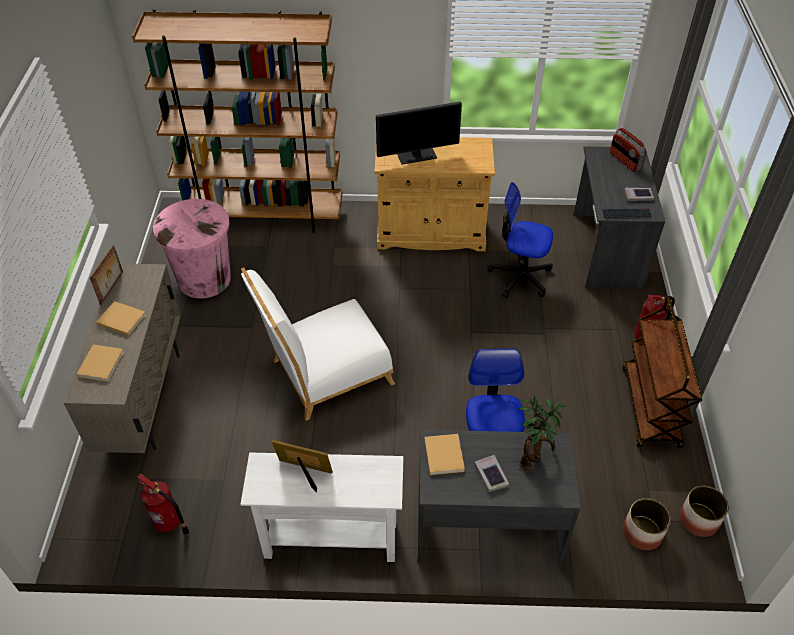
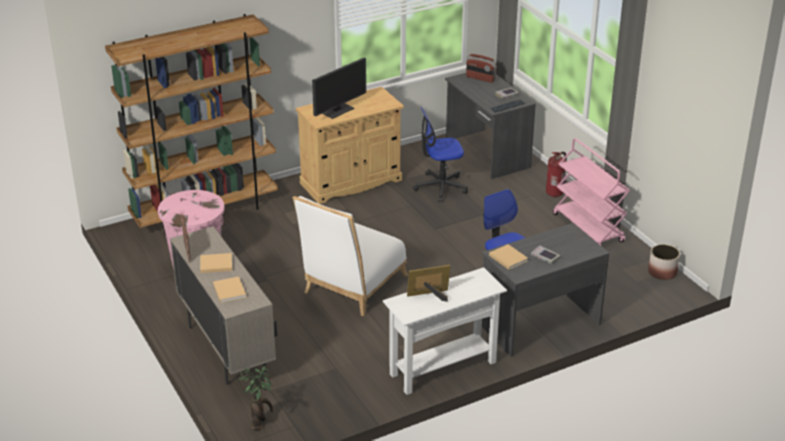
camera: 30 degrees left, 15 degrees down
(169, 523) = (319, 404): fire extinguisher -> none
(533, 458) = (562, 241): potted plant -> potted plant (260, 421)
(642, 533) = (635, 291): planter -> none
(651, 407) = (588, 228): brown cart -> pink cart

